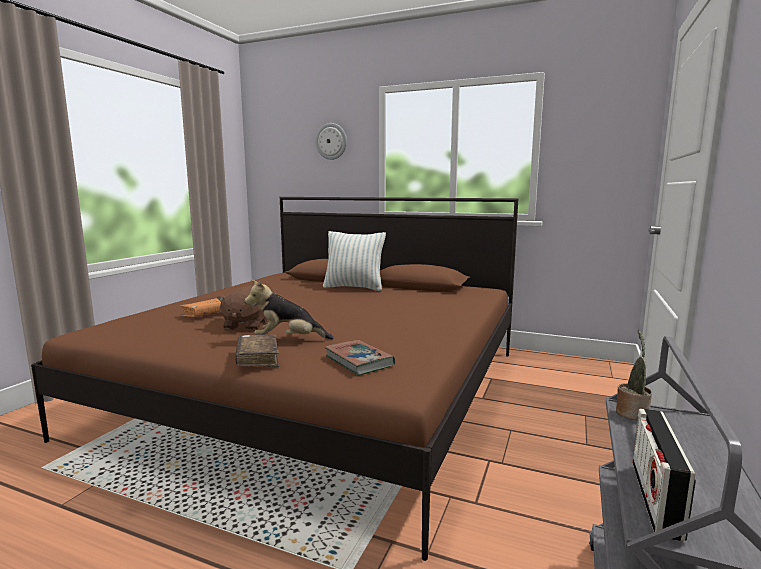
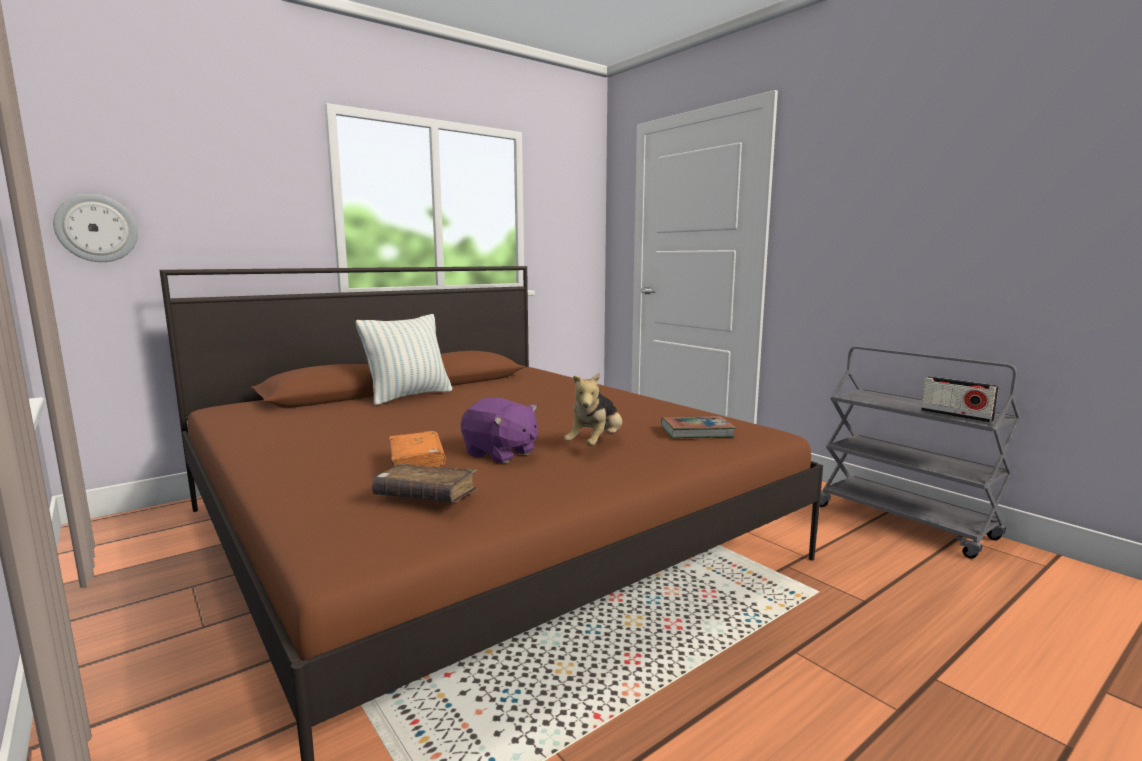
camera: 60 degrees left, 0 degrees up
(245, 325) = (500, 454): brown plush toy -> purple plush toy
(257, 358) = (650, 461): brown book -> brown book (426, 496)
(331, 141) = (241, 175): wall clock -> wall clock (97, 228)
(631, 412) = (855, 397): potted plant -> none

